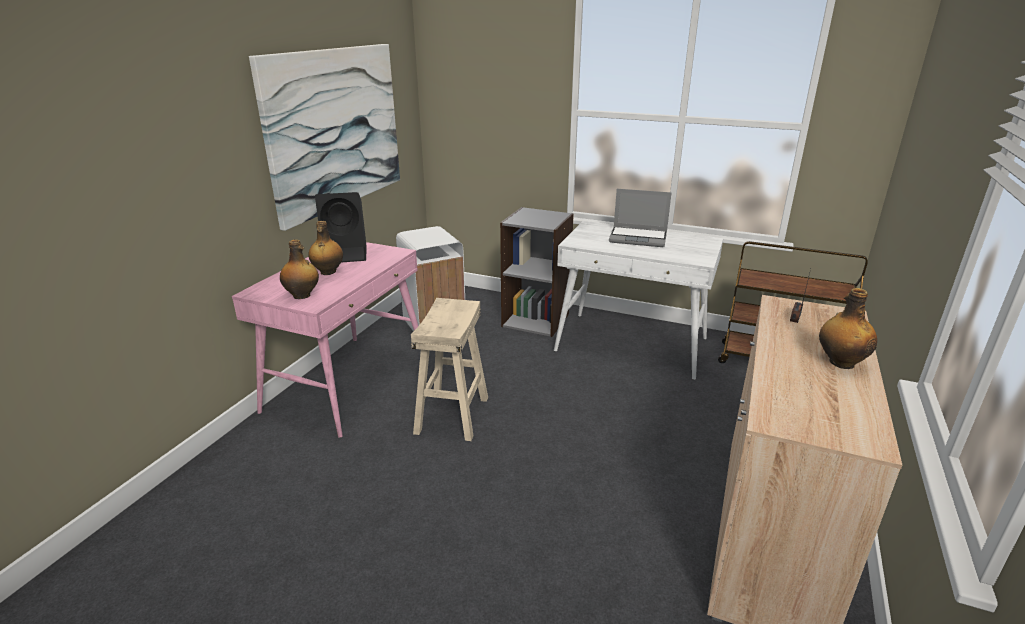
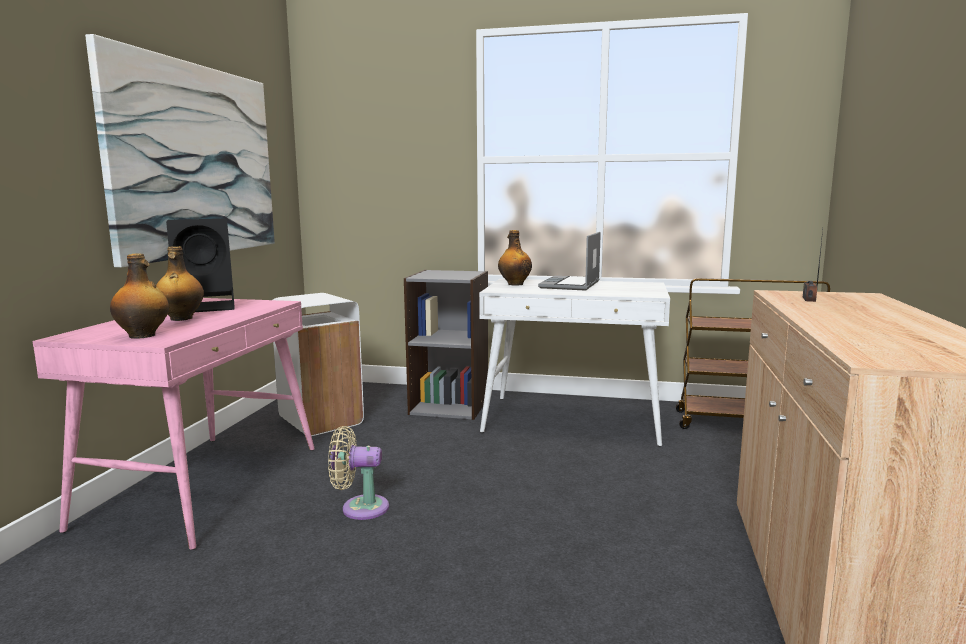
camera: 10 degrees left, 15 degrees down
(453, 415) = (360, 508): beige stool -> beige fan
(639, 238) = (571, 285): laptop -> laptop turned 105 degrees clockwise
(840, 362) = (900, 320): bottle -> bottle (515, 284)

